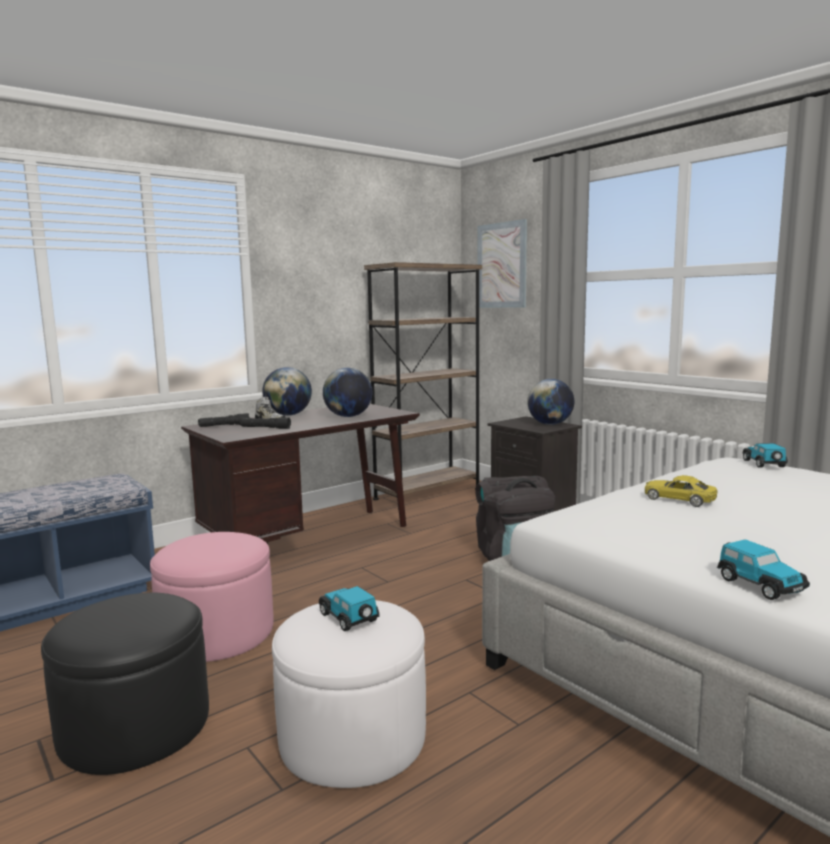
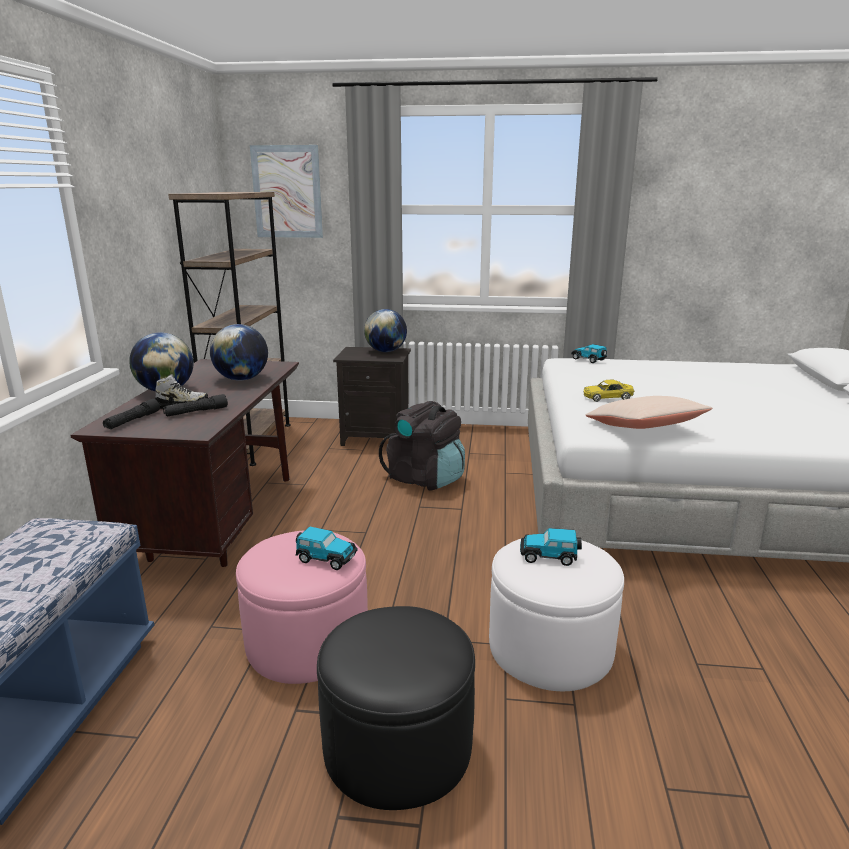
camera: 45 degrees left, 10 degrees up
(635, 534) = (644, 428): none -> beige pillow
(758, 585) = (749, 440): toy car -> toy car (325, 558)

